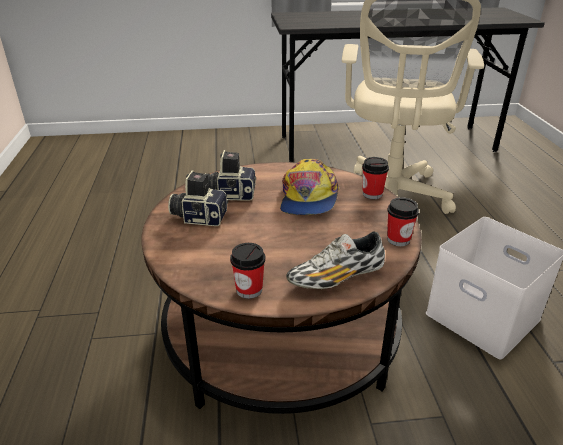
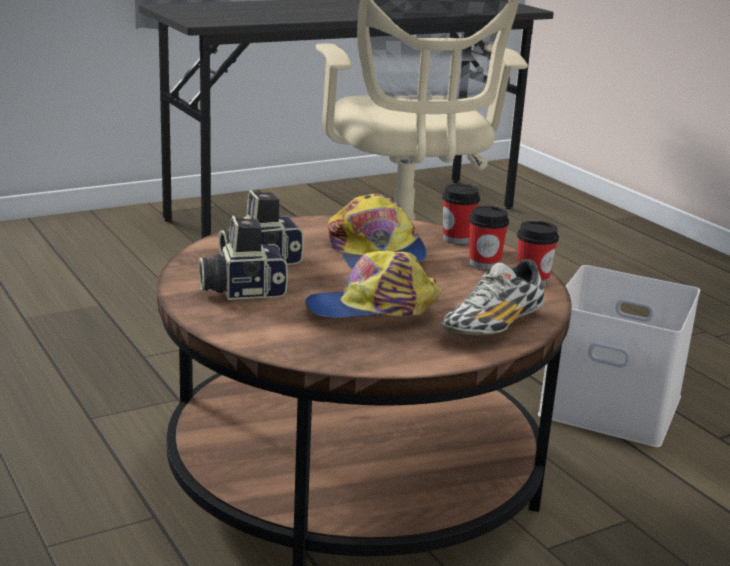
camera: 25 degrees left, 10 degrees down
(249, 290) = (396, 354): cup -> cup (484, 263)
(266, 247) = (373, 310): none -> cap

